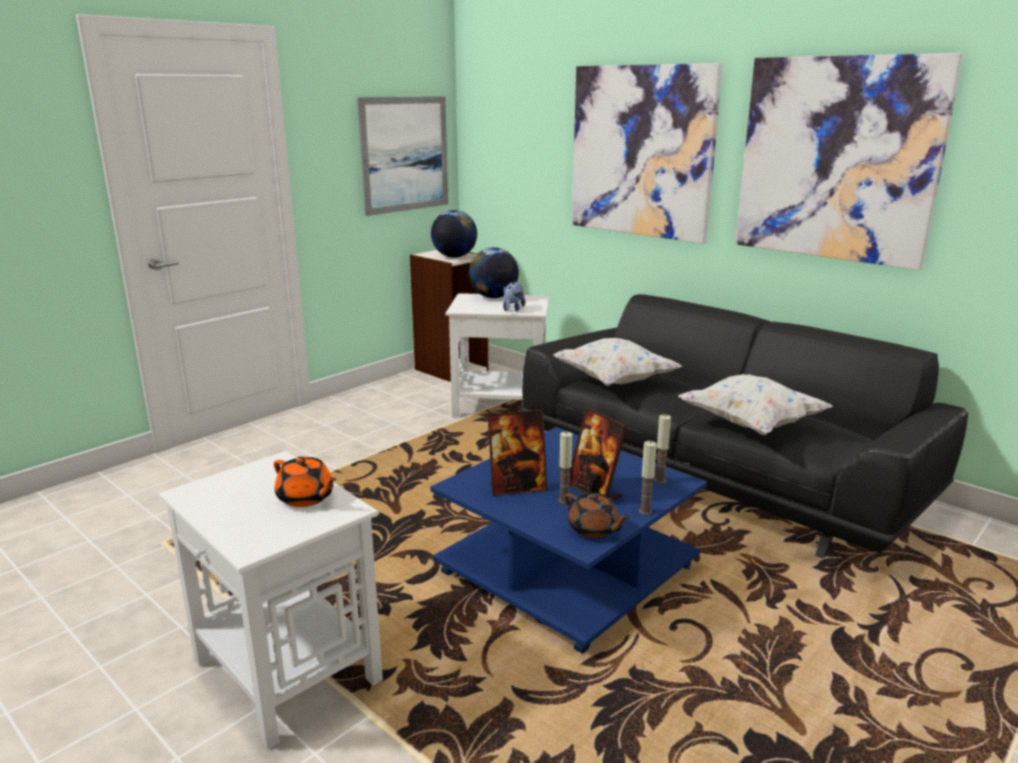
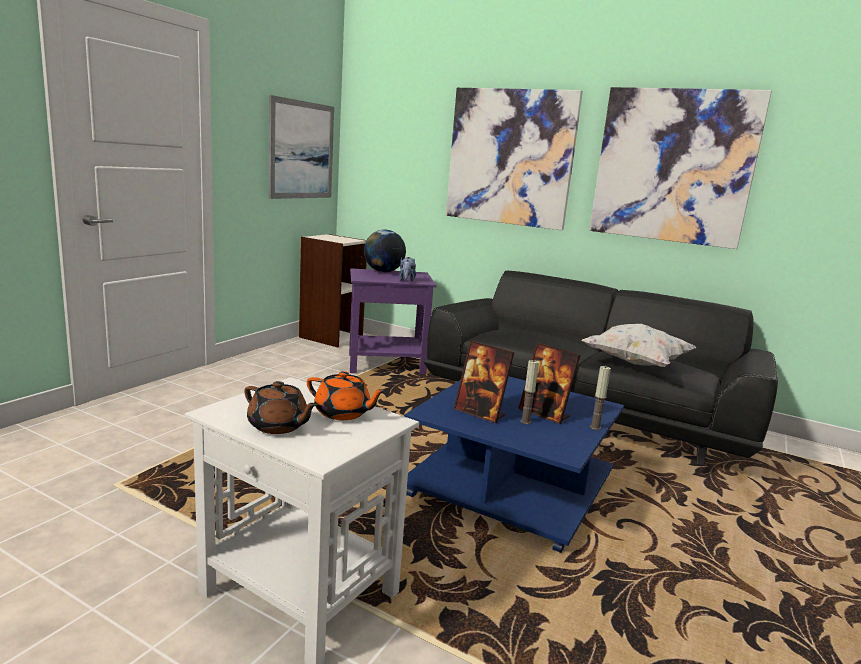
camera: 15 degrees left, 5 degrees down
(454, 257) = (341, 240): globe -> none
(498, 405) = (385, 364): white side table -> purple side table
(517, 487) = (480, 413): picture frame -> picture frame turned 60 degrees clockwise
(594, 530) = (566, 442): brown teapot -> brown teapot (278, 426)
(613, 381) = (509, 334): white pillow -> none
(660, 480) = (589, 405): candle -> none

